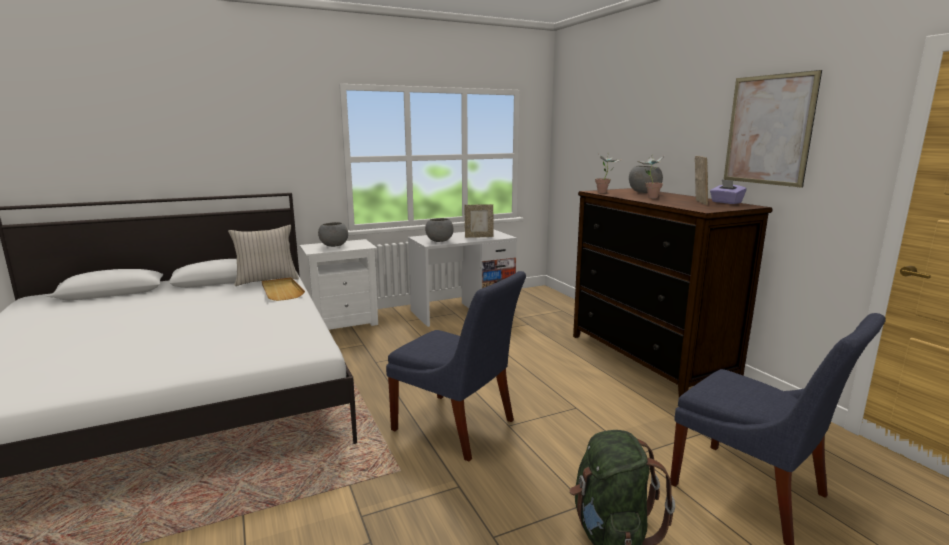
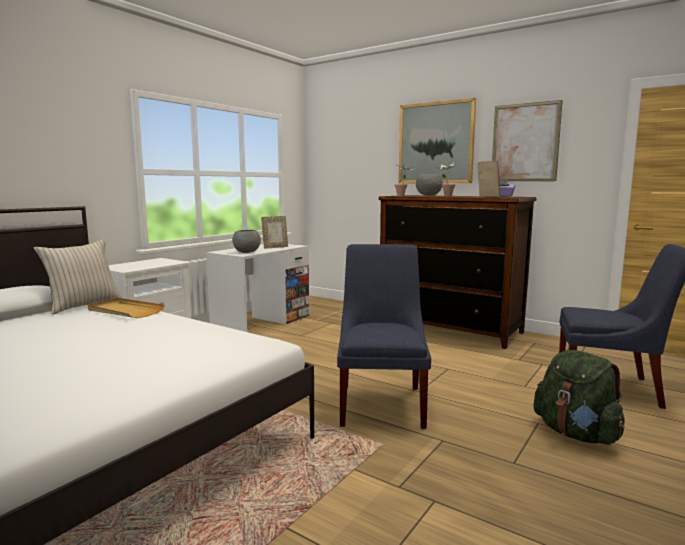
camera: 30 degrees left, 5 degrees down
(334, 246) = (139, 264): grey bowl -> none
(457, 427) = (382, 403): blue chair -> blue chair turned 90 degrees counterclockwise
(669, 125) = (435, 143): none -> picture

